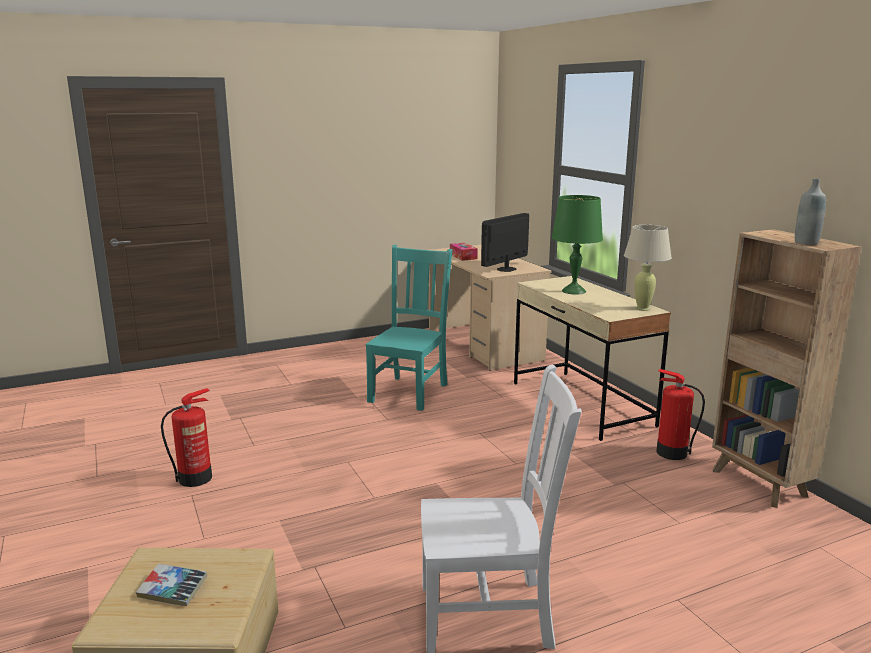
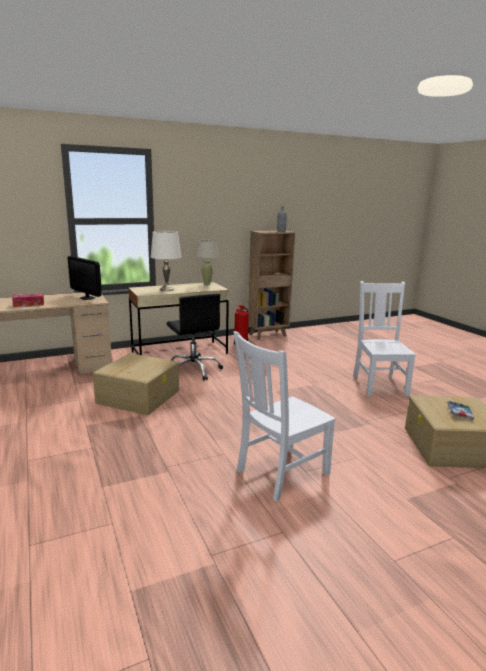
camera: 90 degrees left, 0 degrees up
(196, 478) = (280, 473): fire extinguisher -> white chair
(410, 392) = (139, 396): turquoise chair -> beige storage box
(510, 417) = (194, 370): none -> black office chair
(573, 291) = (167, 289): green table lamp -> white table lamp

